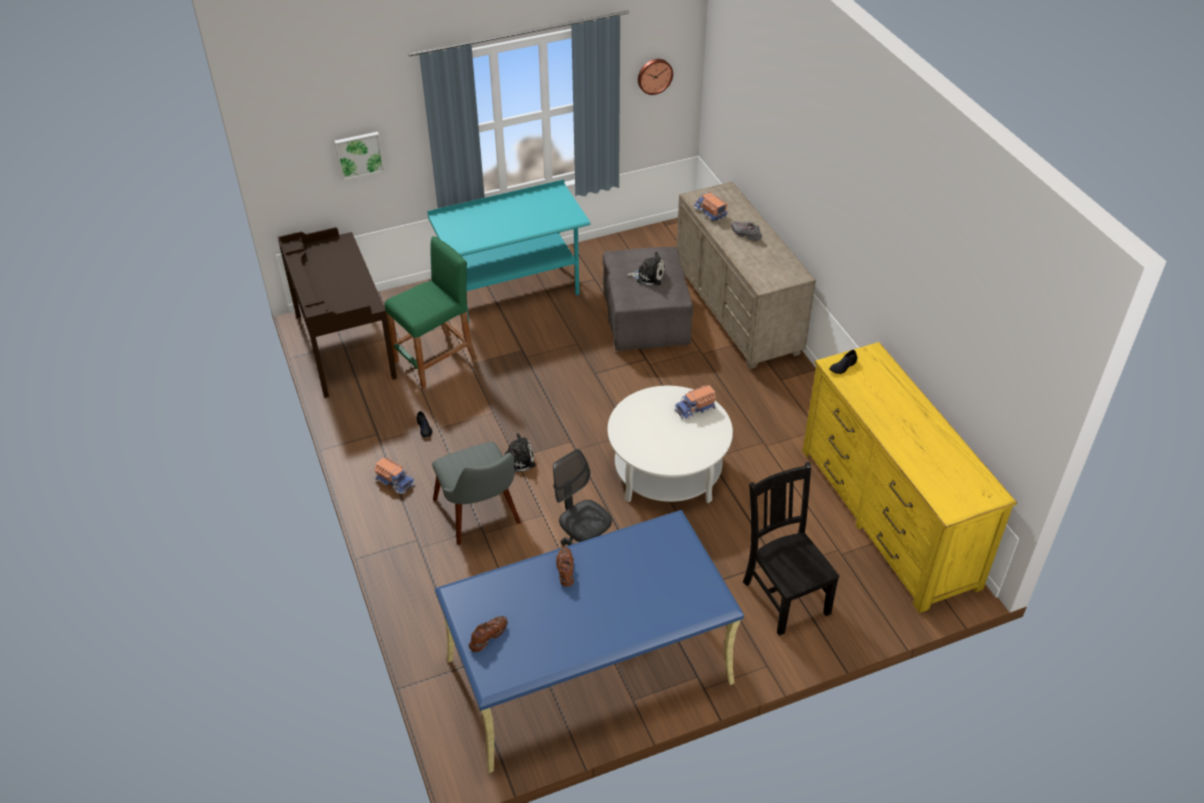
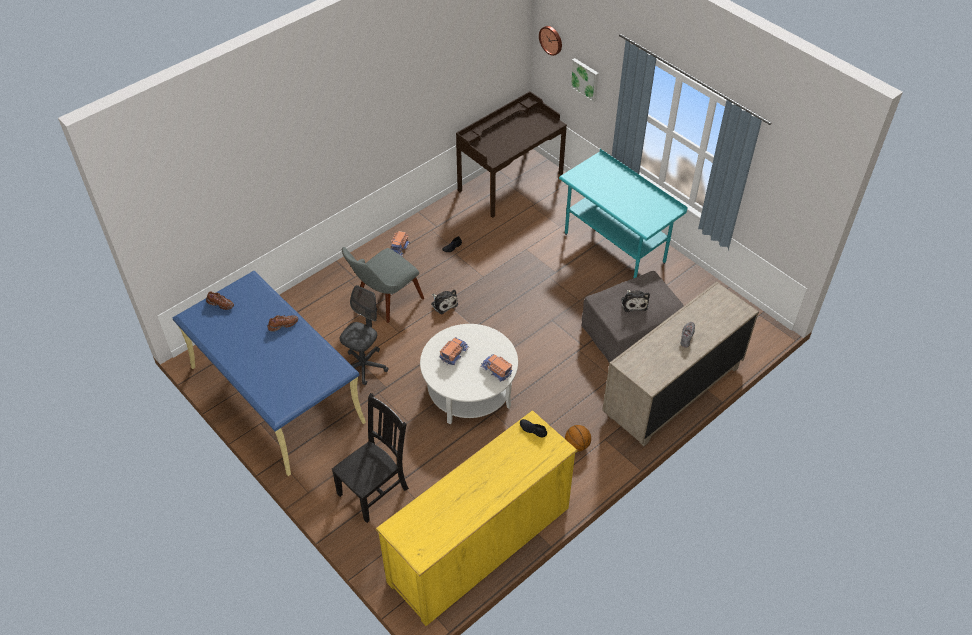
camera: 70 degrees right, 5 degrees up
(436, 360) = (520, 231): green stool -> none
(654, 75) = (787, 193): wall clock -> wall clock (551, 40)
(709, 212) = (703, 306): toy truck -> toy truck (454, 354)
(781, 403) = (577, 445): none -> basketball

